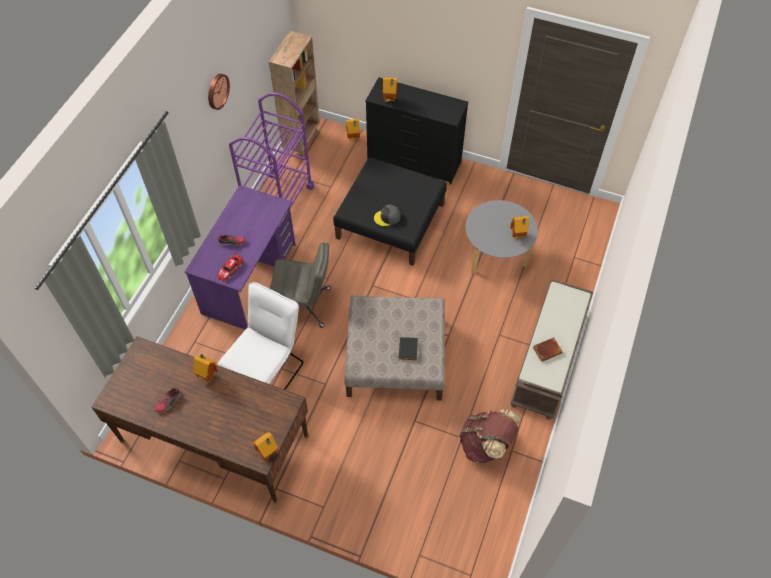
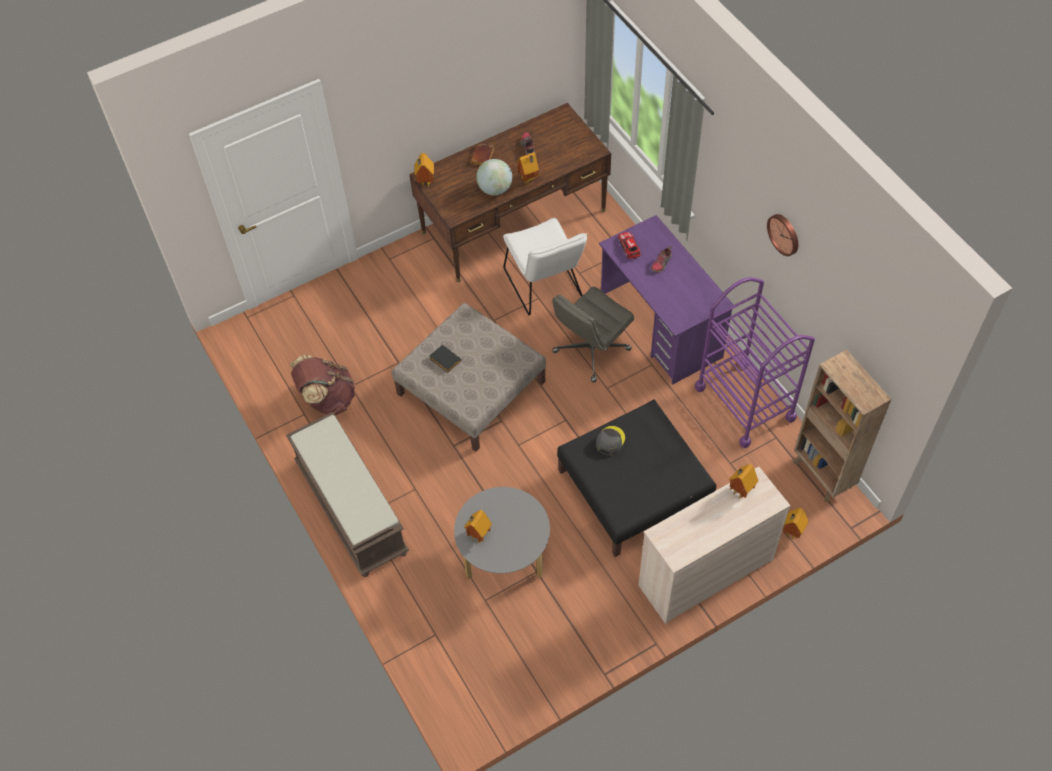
camera: 130 degrees right, 0 degrees up
(237, 393) = (495, 189): none -> globe
(414, 161) = (705, 572): black dresser -> beige dresser
(547, 350) = (335, 456): brown book -> brown book (483, 157)

